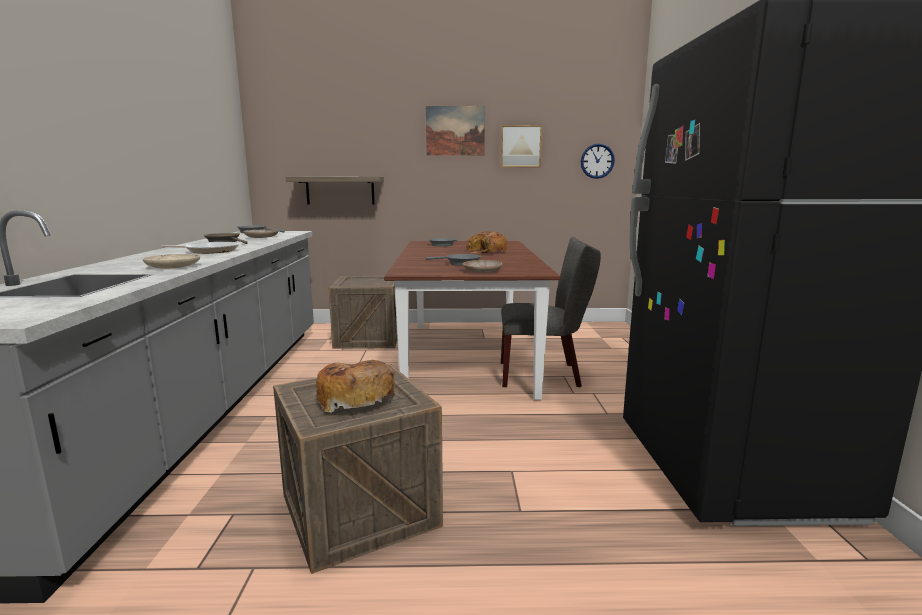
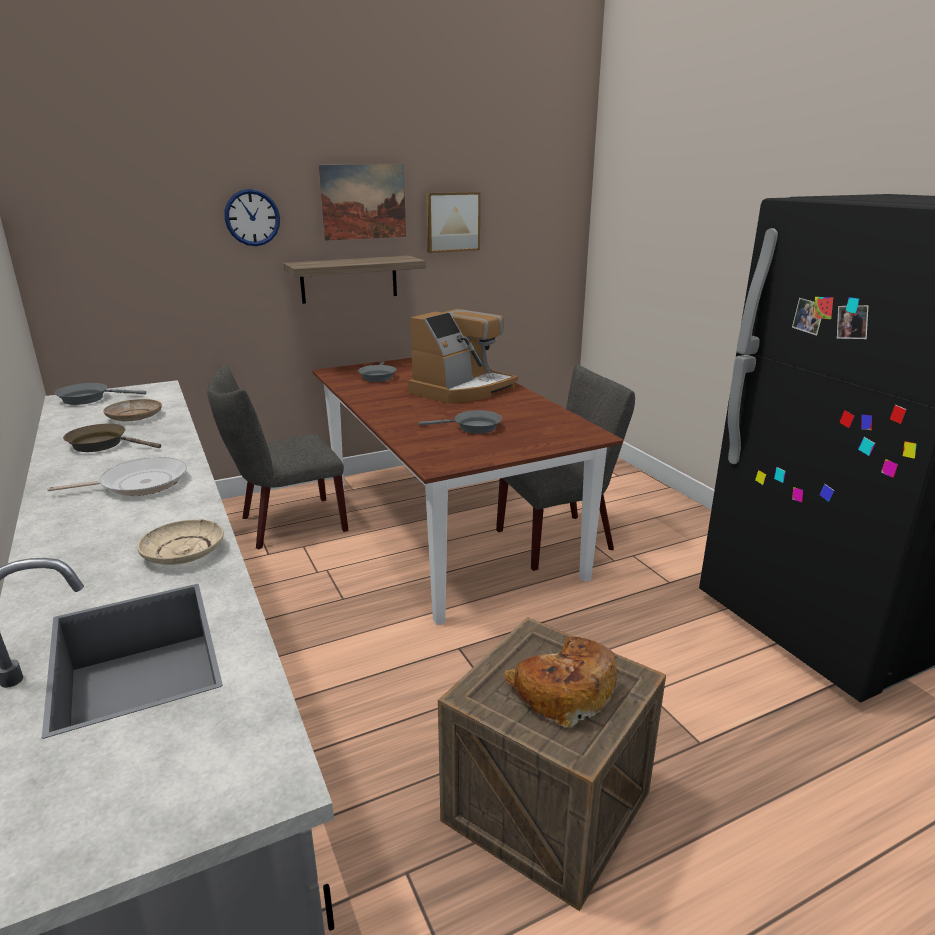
camera: 25 degrees left, 10 degrees up
(340, 190) = (193, 303): shelf -> shelf (349, 279)
(368, 339) = (286, 525): crate -> grey chair
(482, 271) = (527, 444): beige plate -> none
(487, 252) = (462, 390): bread -> coffee machine
(597, 161) = (544, 237): wall clock -> wall clock (252, 217)

